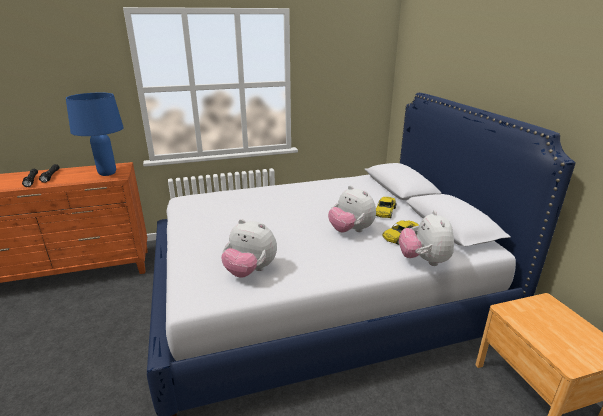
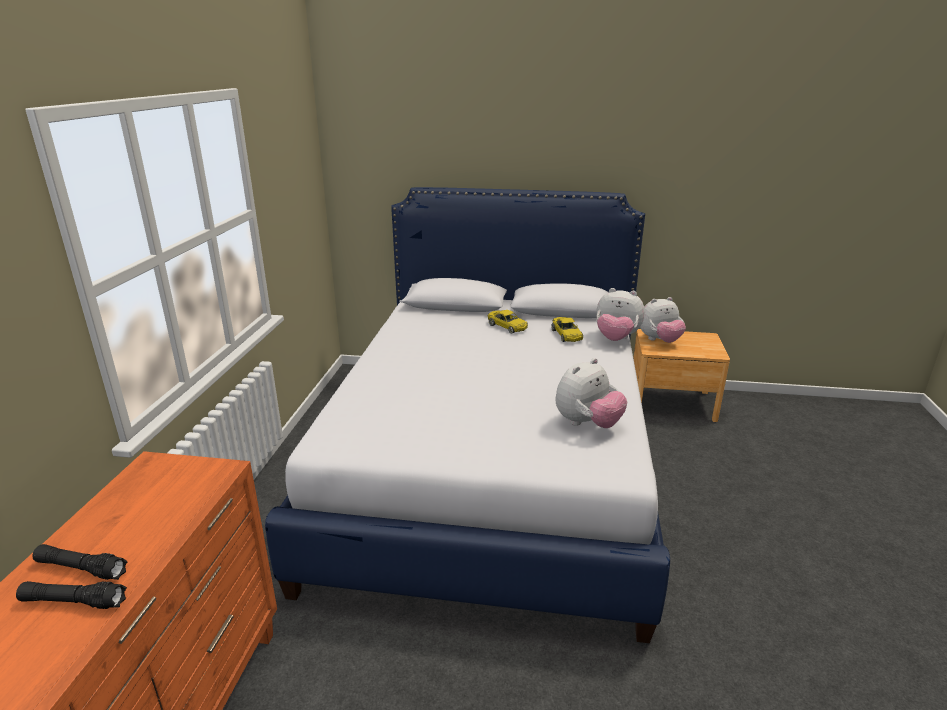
camera: 65 degrees left, 0 degrees up
(108, 173) = (182, 483): blue table lamp -> none
(351, 231) = (535, 353): plush toy -> plush toy (659, 341)

